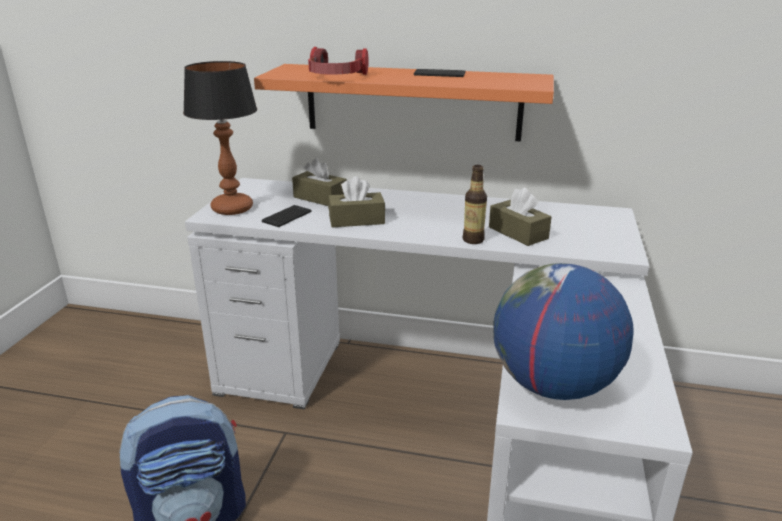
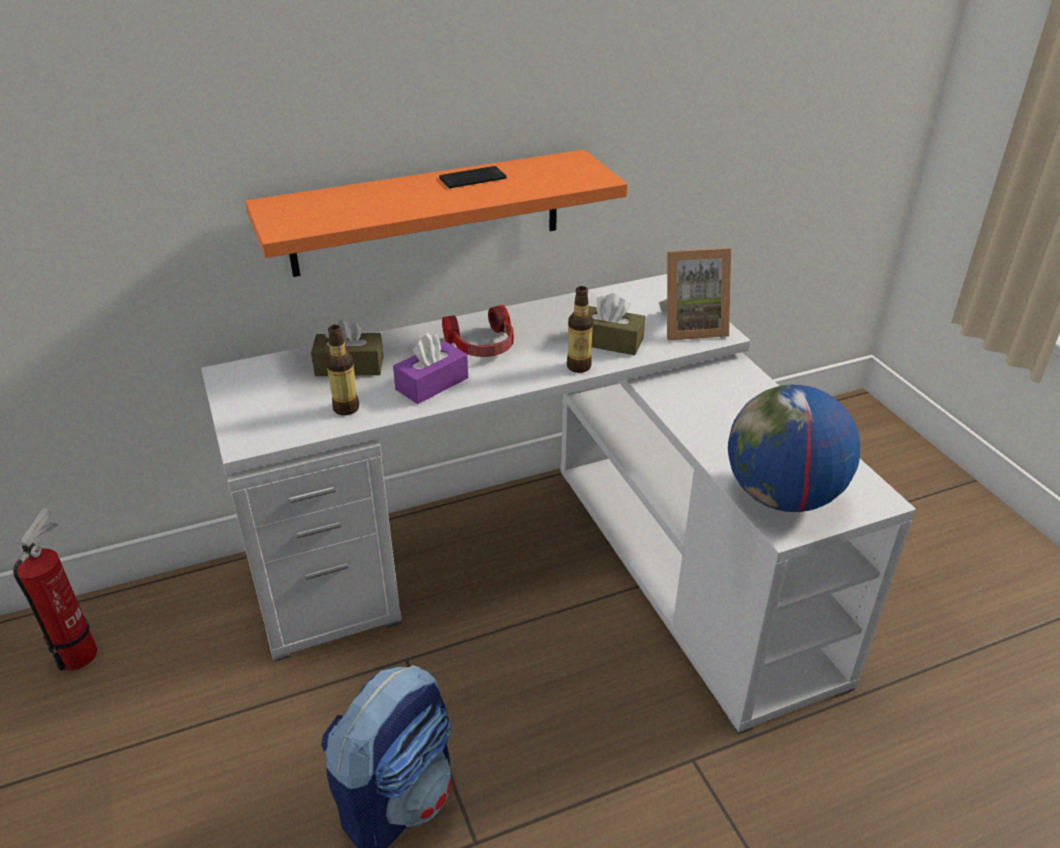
camera: 35 degrees left, 10 degrees up
(131, 343) = (80, 651): none -> fire extinguisher
(232, 208) = (259, 421): table lamp -> none
(287, 216) = (346, 408): phone -> bottle
(336, 76) = (365, 215): headphones -> headphones (482, 346)
(356, 220) = (432, 384): brown tissue box -> purple tissue box
(602, 242) = (691, 327): none -> picture frame

